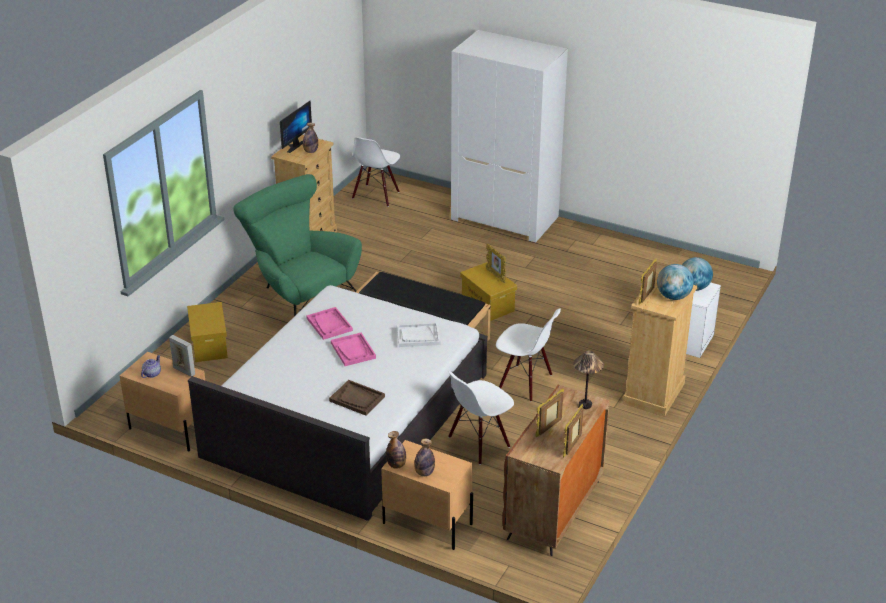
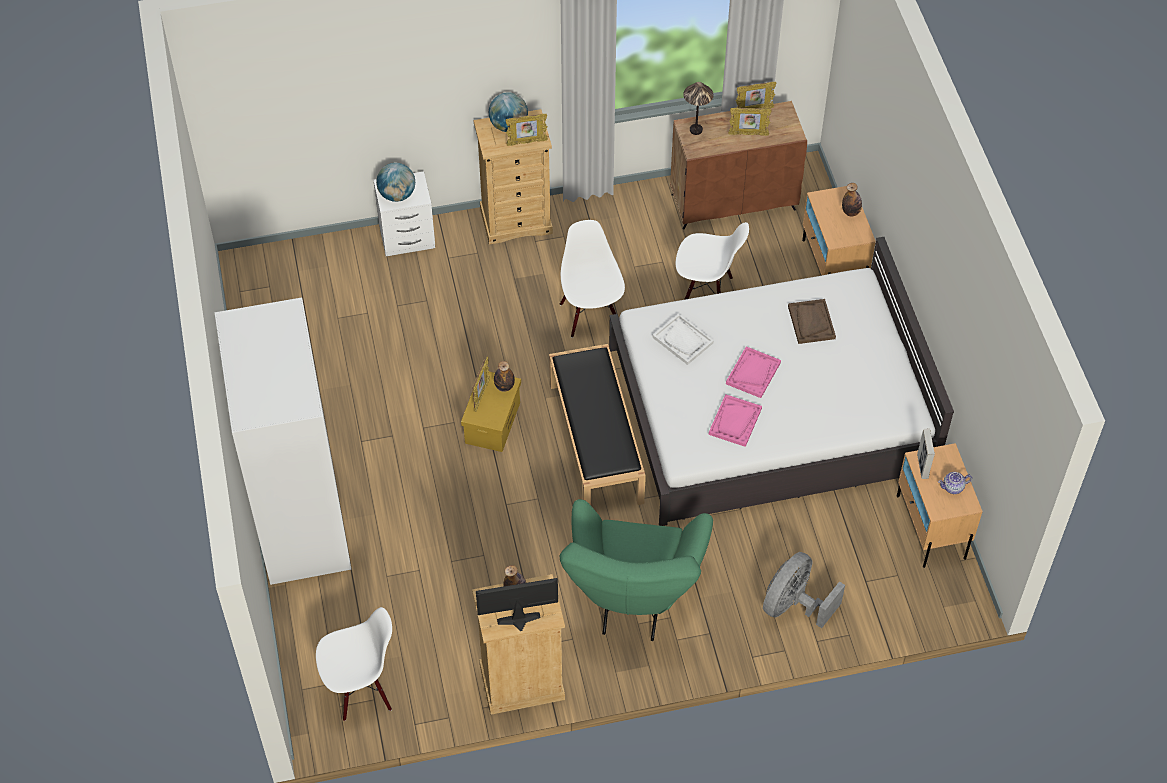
camera: 130 degrees left, 20 degrees up
(209, 345) = (794, 605): yellow storage box -> grey fan
(396, 465) = (862, 234): bottle -> bottle (504, 386)

